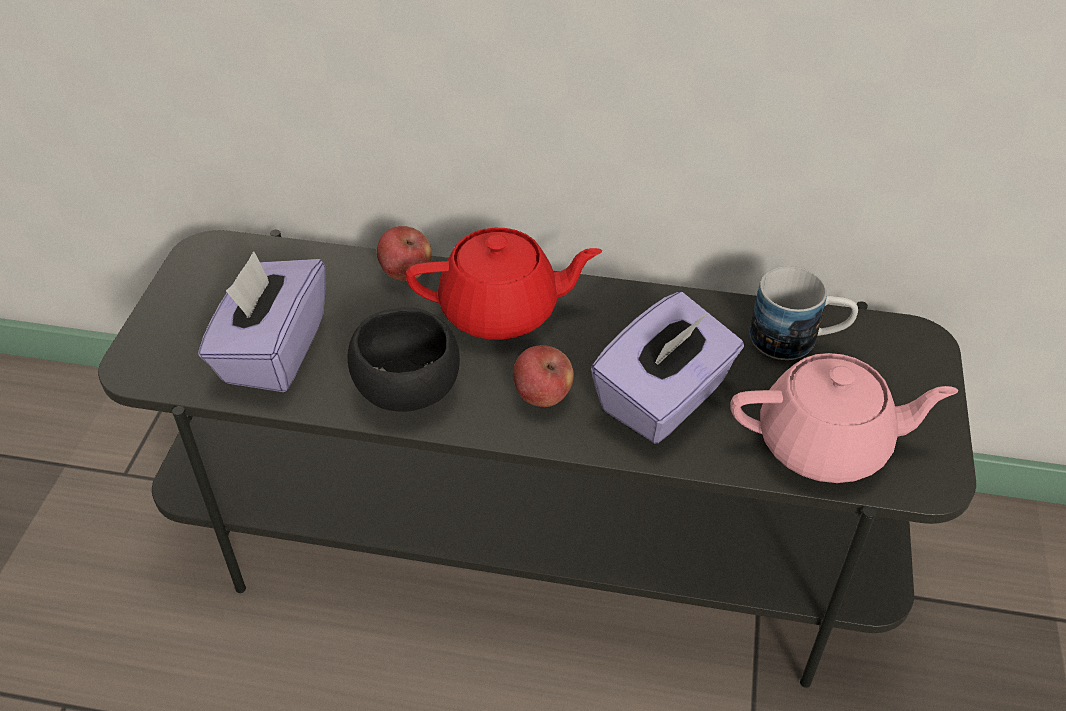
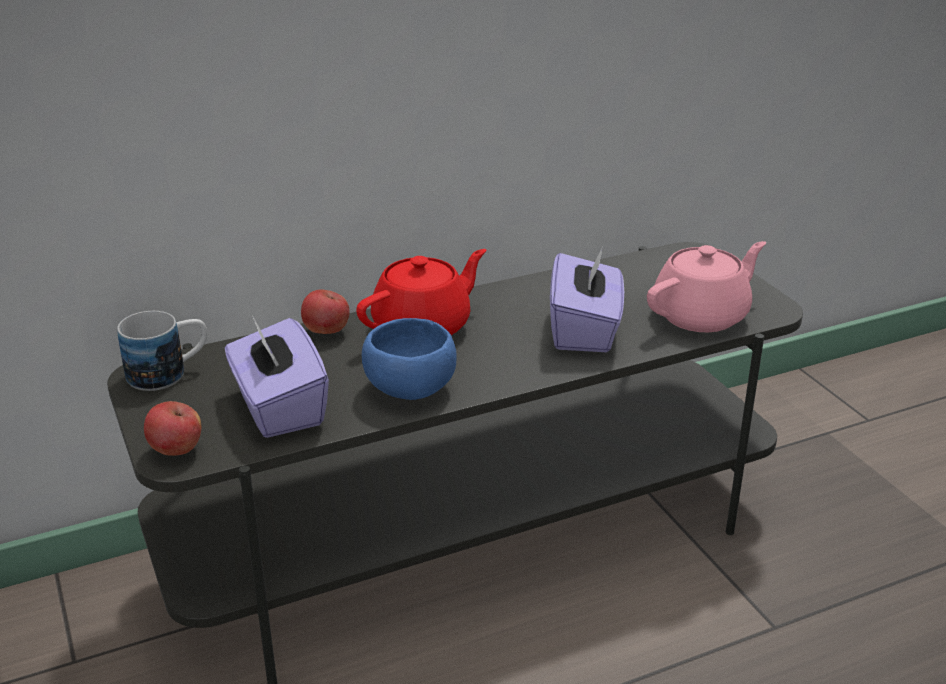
camera: 35 degrees left, 15 degrees down
(406, 391) = (410, 390): black bowl -> blue bowl
(542, 396) = (507, 357): apple -> apple (176, 450)
(797, 340) = (627, 275): mug -> mug (169, 373)

